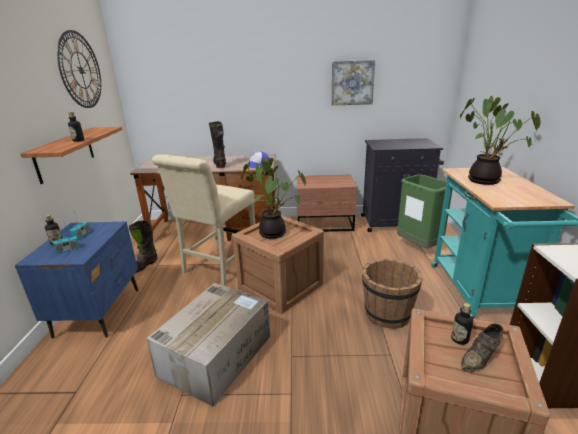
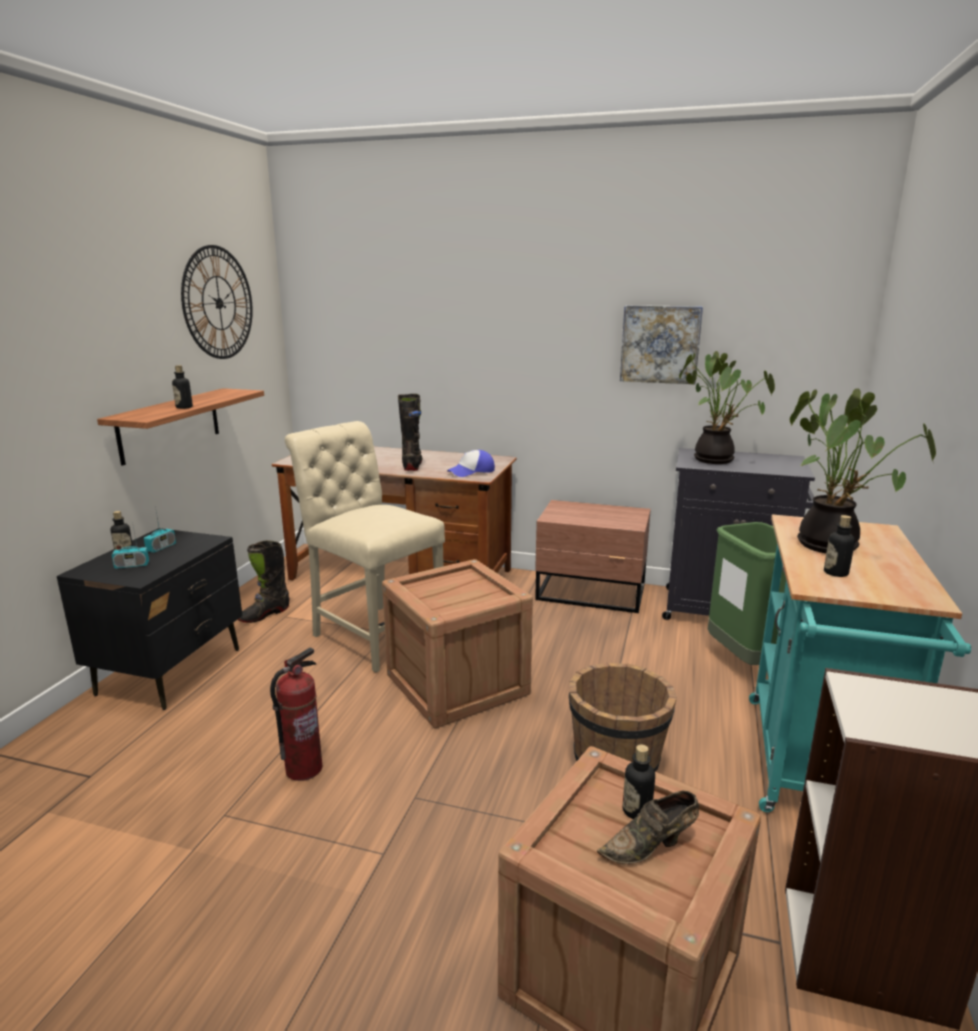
camera: 15 degrees right, 5 degrees down
(99, 311) = (171, 671): blue nightstand -> black nightstand
(217, 265) = (374, 633): beige chair -> beige chair turned 90 degrees clockwise
(217, 354) = (304, 768): cardboard box -> fire extinguisher
(274, 232) = (451, 588): potted plant -> potted plant (716, 459)
(501, 194) = (835, 573): none -> bottle

